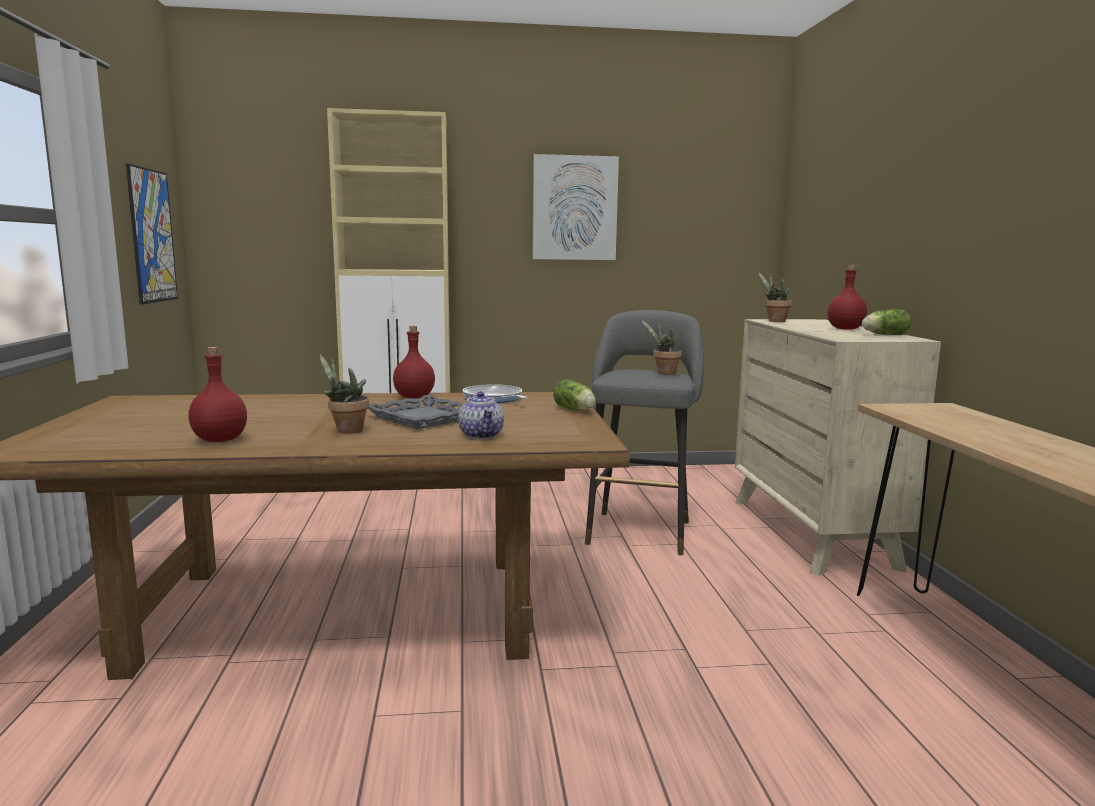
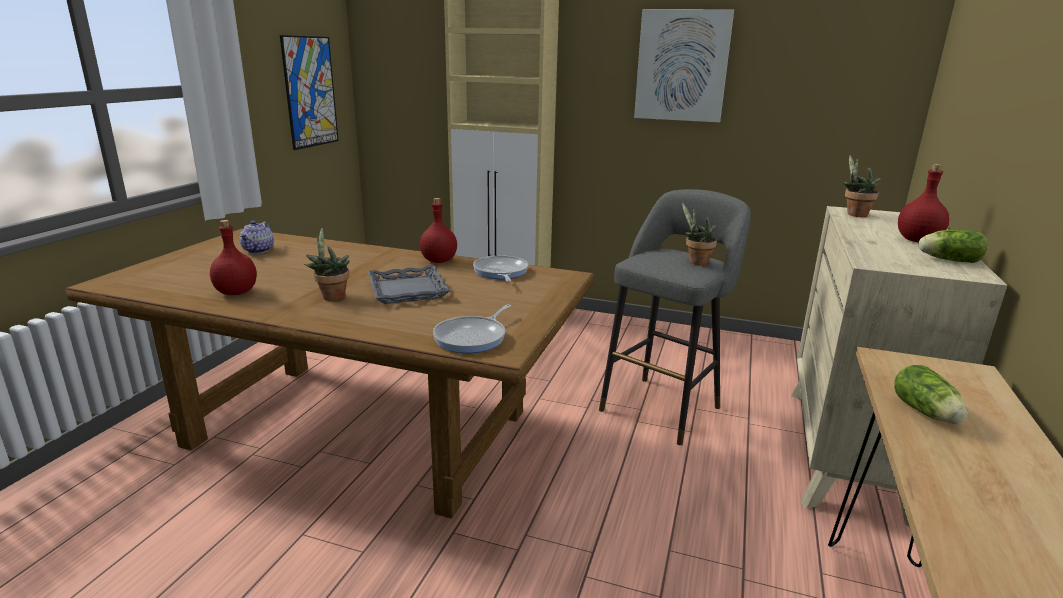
camera: 25 degrees right, 10 degrees up
(482, 435) = (422, 322): teapot -> teapot (258, 250)
(551, 438) = (473, 337): none -> frying pan
(575, 410) = (549, 300): lettuce -> lettuce (927, 413)

